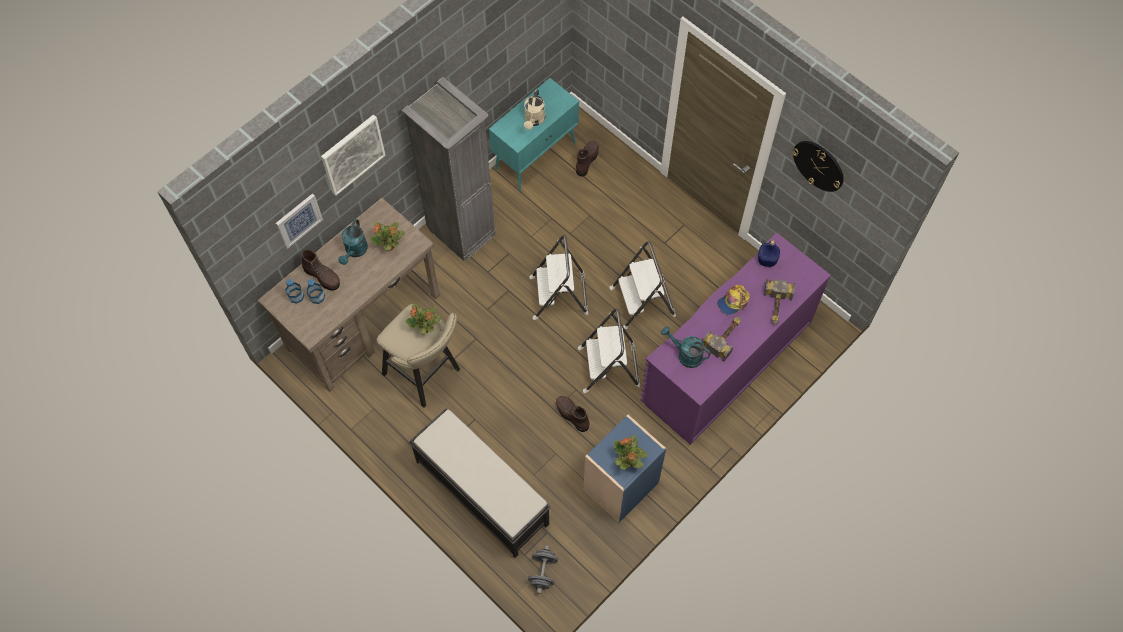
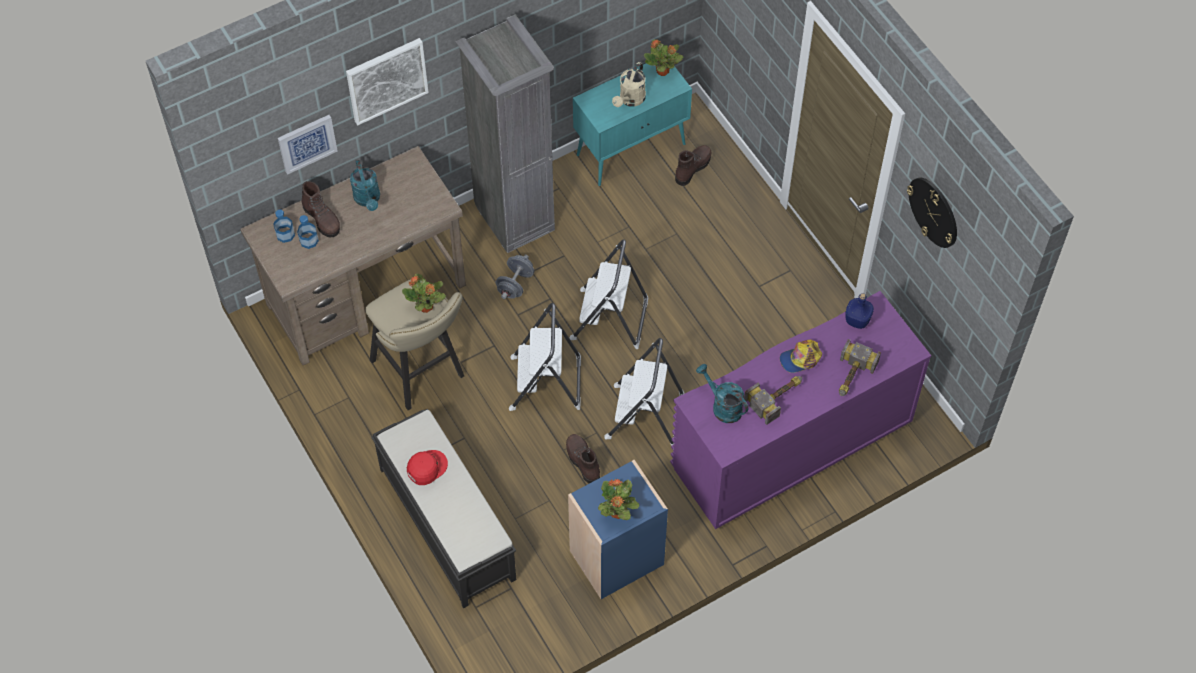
camera: 15 degrees right, 5 degrees down
(355, 251) = (368, 199): turquoise watering can -> turquoise watering can turned 45 degrees counterclockwise
(390, 246) = (410, 202): potted plant -> potted plant (663, 71)
(461, 458) = (426, 468): none -> red cap
(543, 572) = (492, 633): grey dumbbell -> grey dumbbell (515, 284)
(645, 301) = (713, 350): white step ladder -> white step ladder (549, 383)

